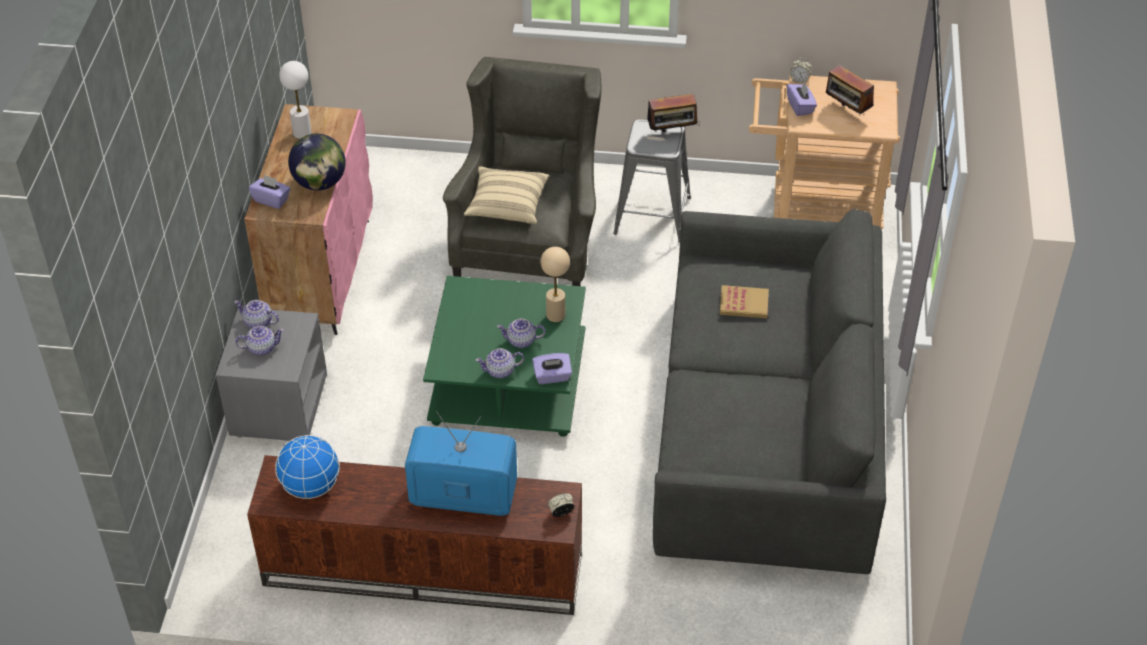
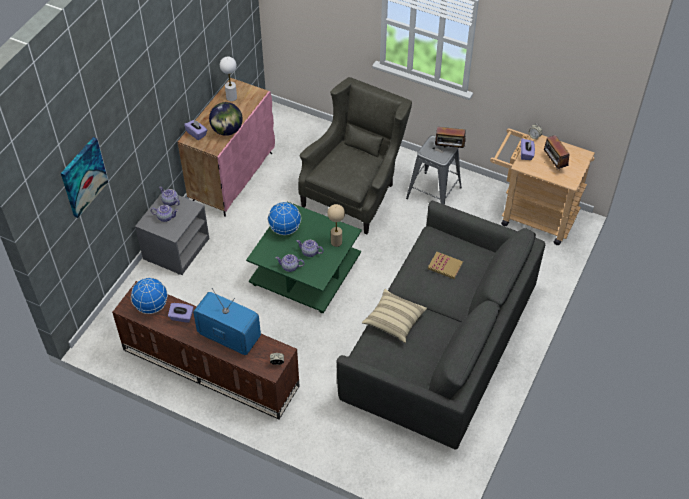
camera: 20 degrees right, 5 degrees up
(154, 288) = (83, 177): none -> picture
(464, 317) = (285, 229): none -> globe
(507, 206) = (336, 169): beige pillow -> beige pillow (394, 321)
(552, 377) = (317, 279): purple tissue box -> purple tissue box (181, 317)

